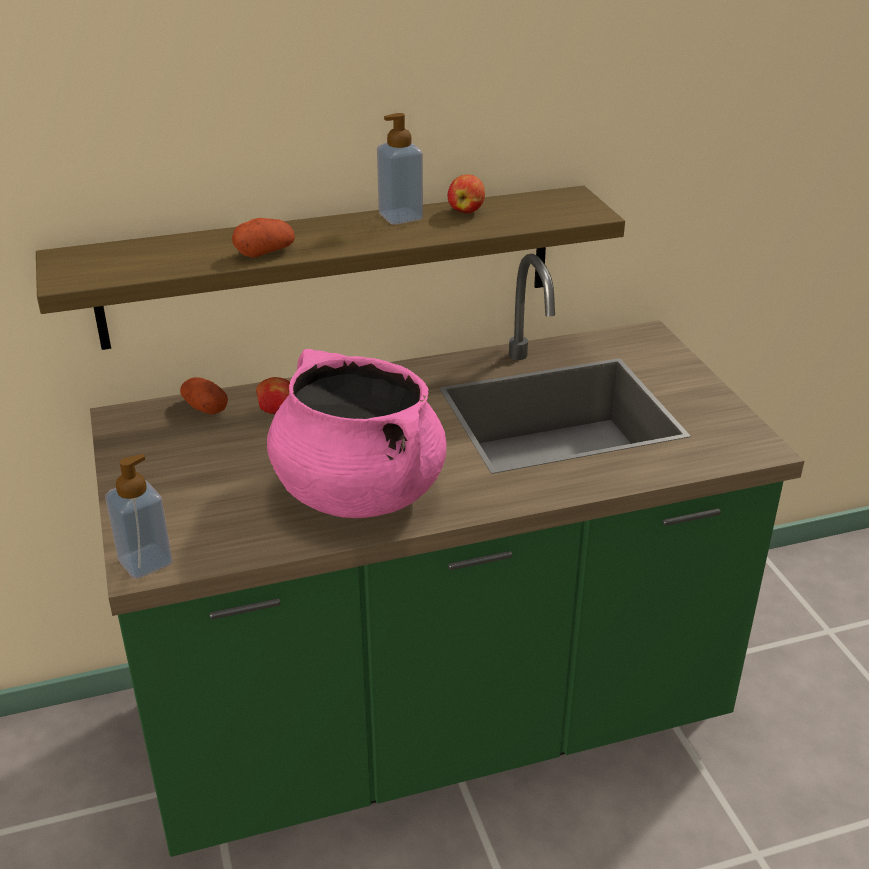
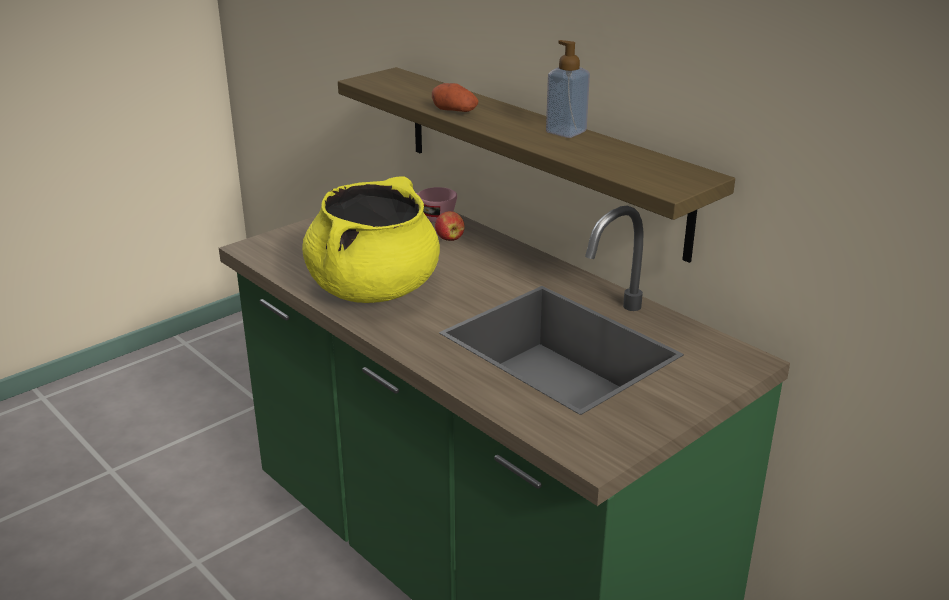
camera: 65 degrees right, 5 degrees down
(145, 562) = (255, 247): soap dispenser -> none
(205, 408) = (432, 217): potato -> pink cup
(358, 492) = (374, 289): pink cooking pot -> yellow cooking pot
(466, 211) = (608, 148): apple -> none

